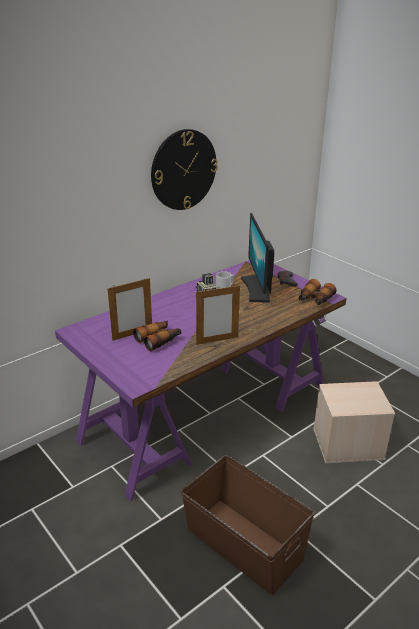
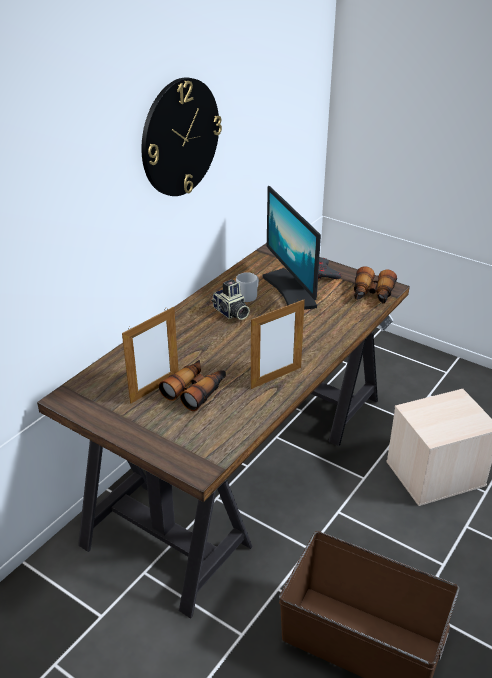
camera: 15 degrees left, 5 degrees up
(207, 411) = (243, 464): purple desk -> brown desk

